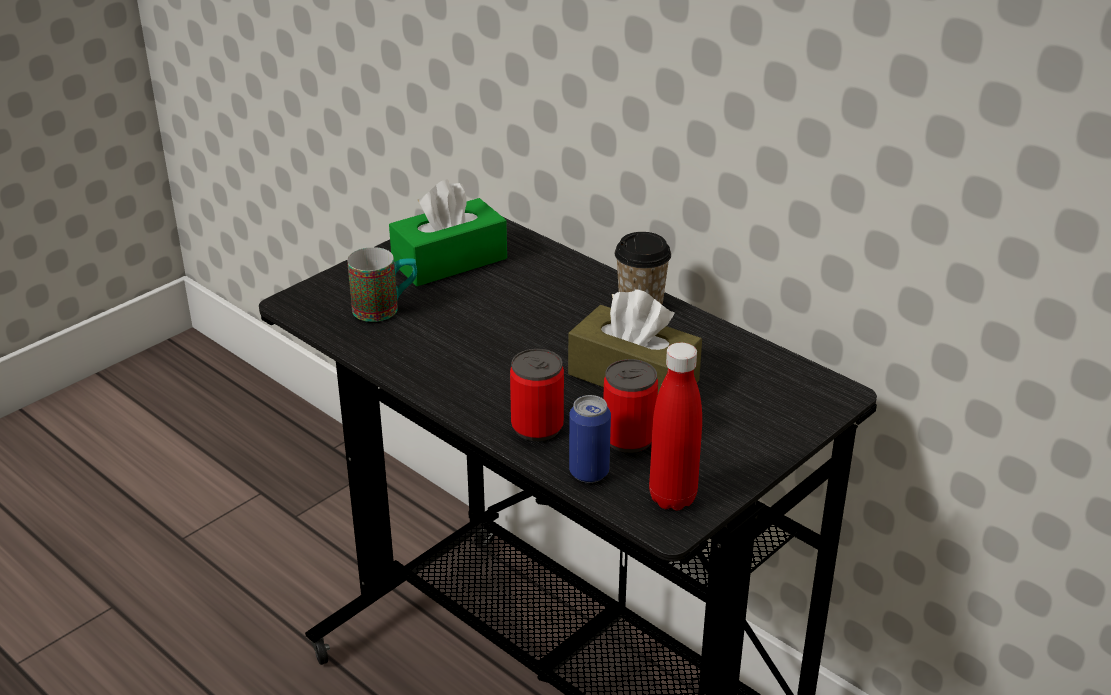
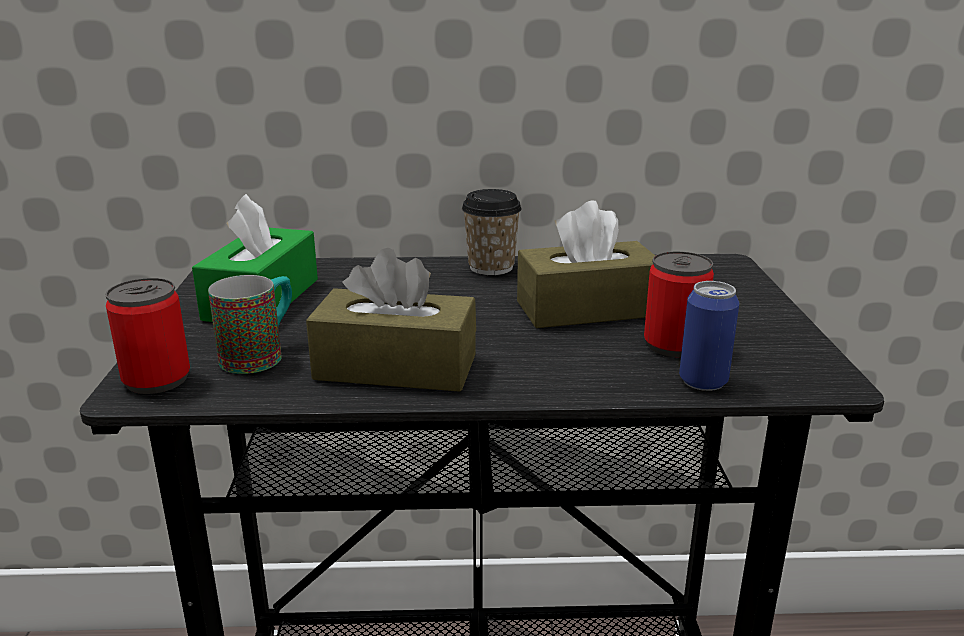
camera: 45 degrees left, 10 degrees down
(437, 358) = (395, 367): none -> brown tissue box
(537, 427) = (593, 373): can -> can (157, 380)
(672, 498) = (792, 365): red bottle -> none

